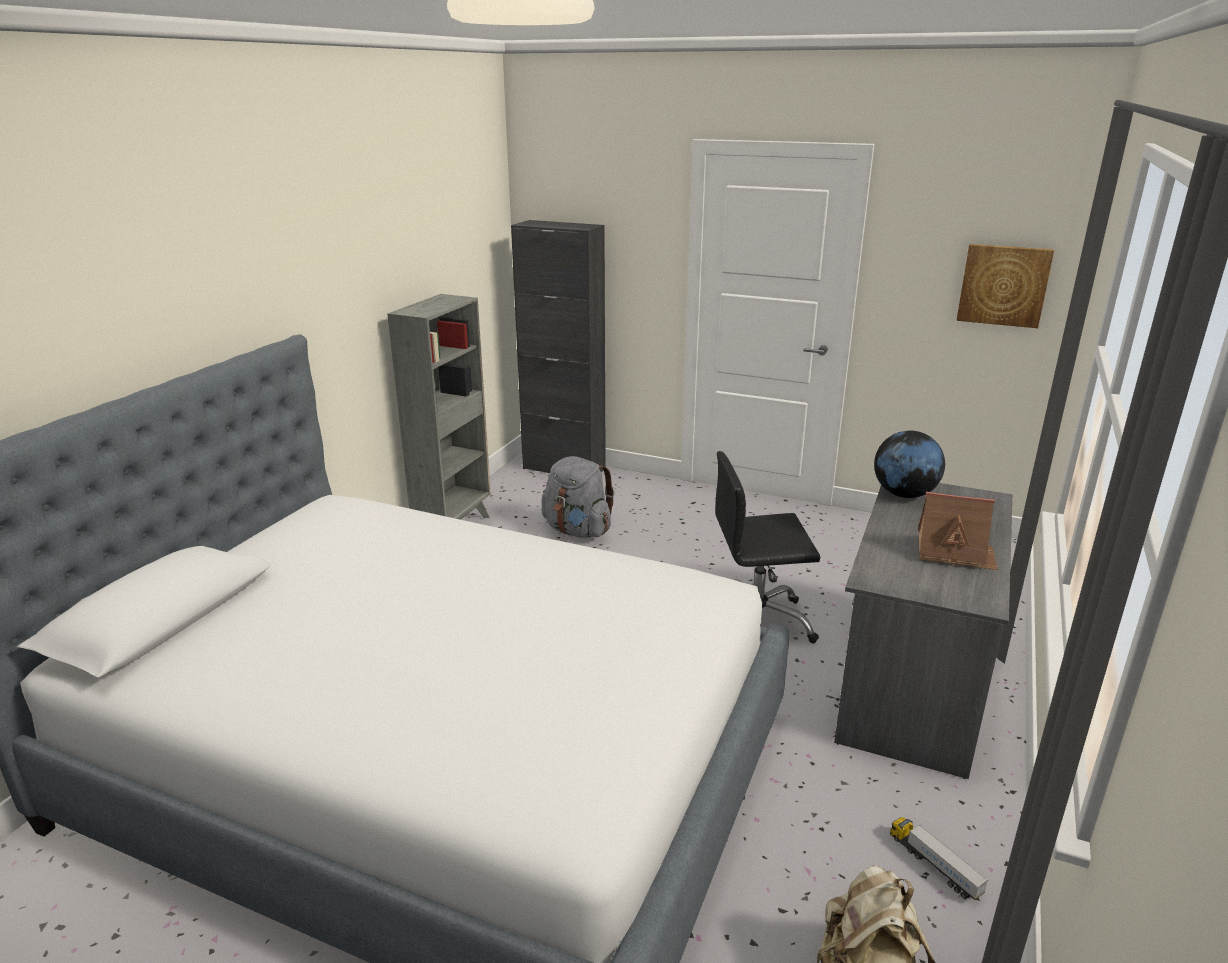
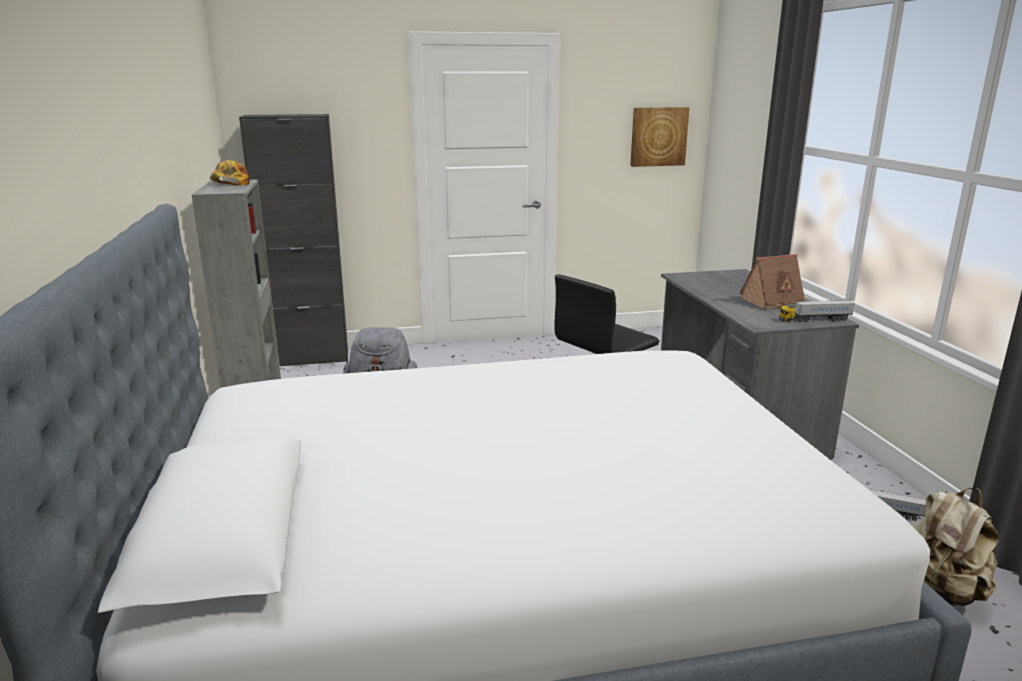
camera: 35 degrees left, 5 degrees down
(445, 301) = (231, 183): none -> cap
(904, 494) = (692, 281): globe -> none
(957, 595) = (815, 320): none -> toy truck

